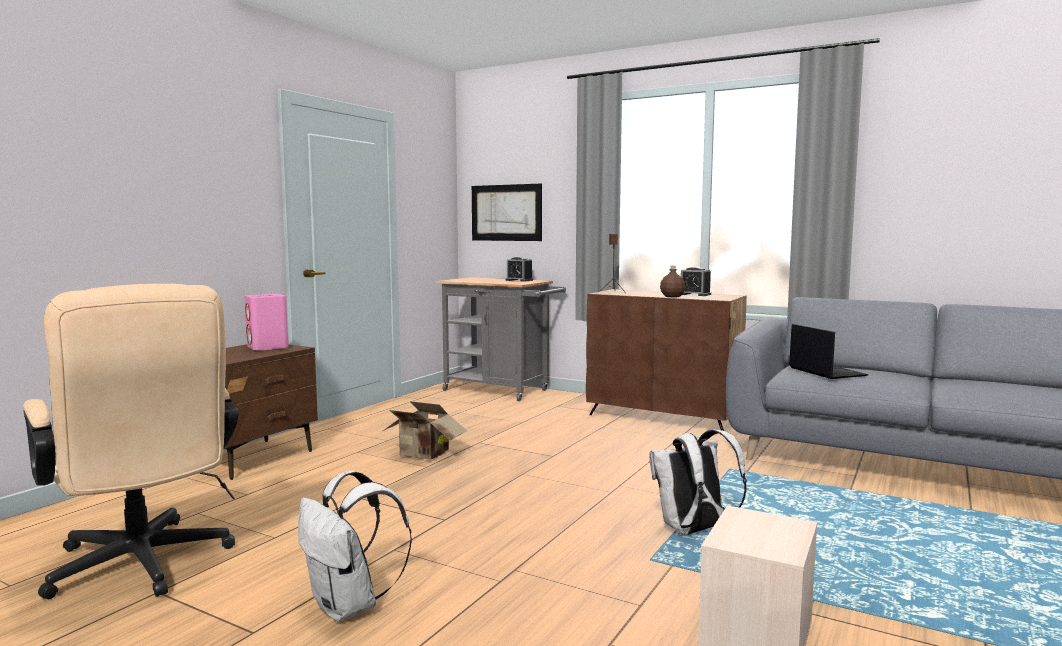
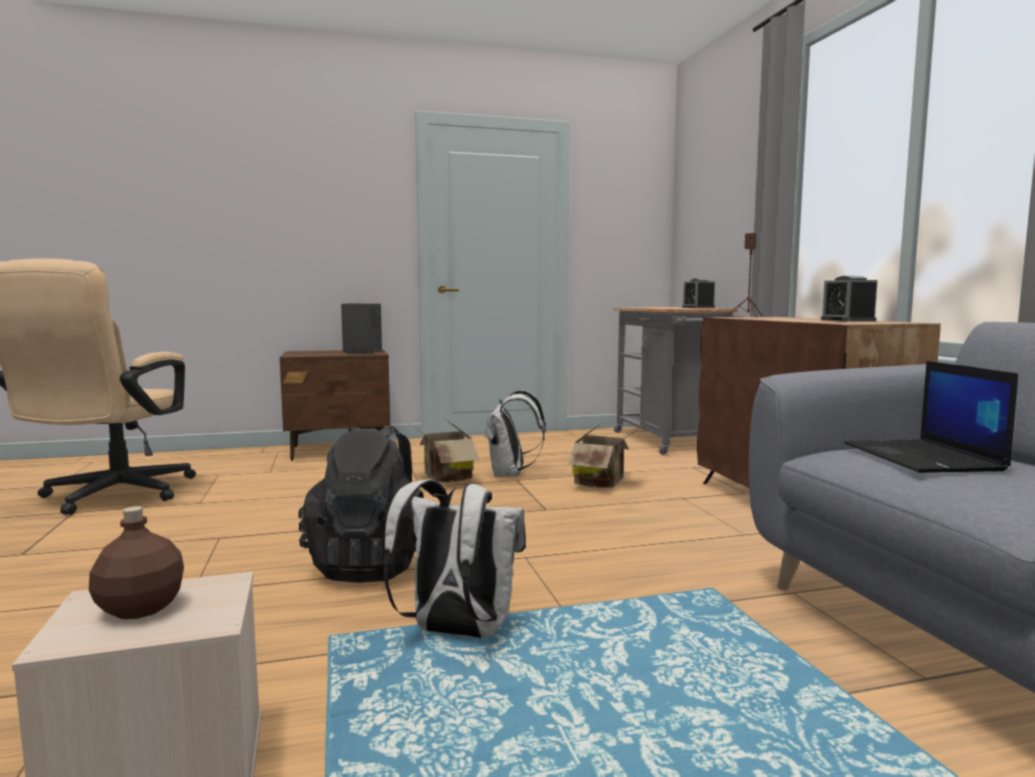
camera: 45 degrees right, 0 degrees up
(268, 347) = (362, 352): pink speaker -> grey speaker
(349, 606) = (89, 562): white backpack -> white backpack (510, 475)
(506, 212) = (706, 225): picture -> none
(536, 429) = (603, 482): none -> cardboard box
(556, 521) = (372, 564): none -> black backpack
(672, 296) = (790, 320): brown bottle -> brown bottle (140, 608)
(825, 371) = (923, 458): laptop -> laptop turned 150 degrees clockwise

